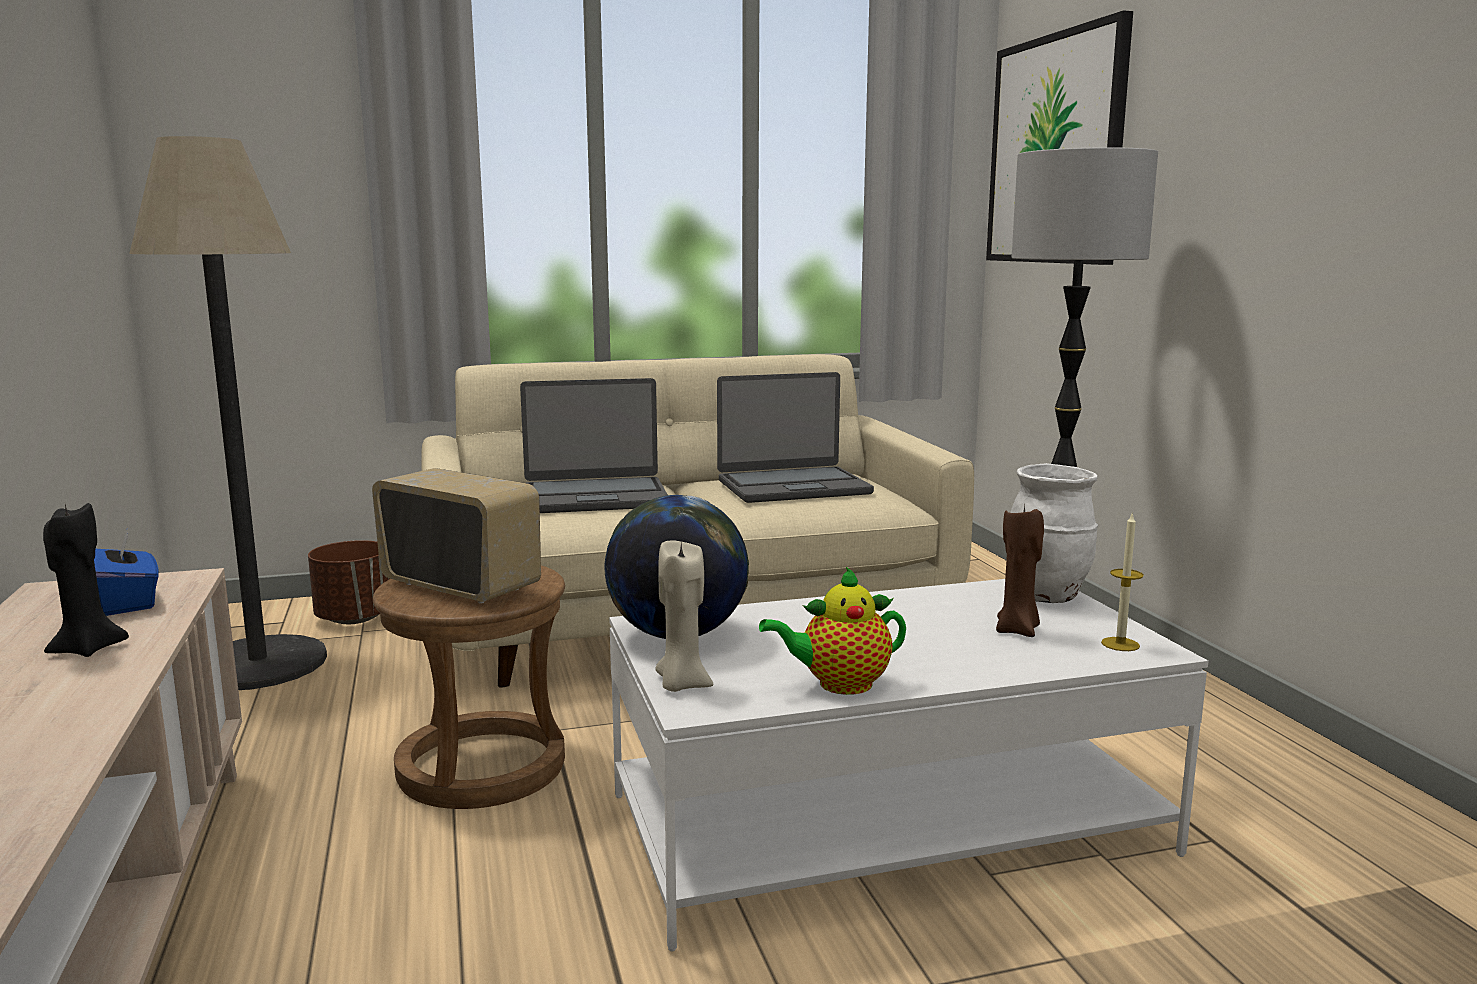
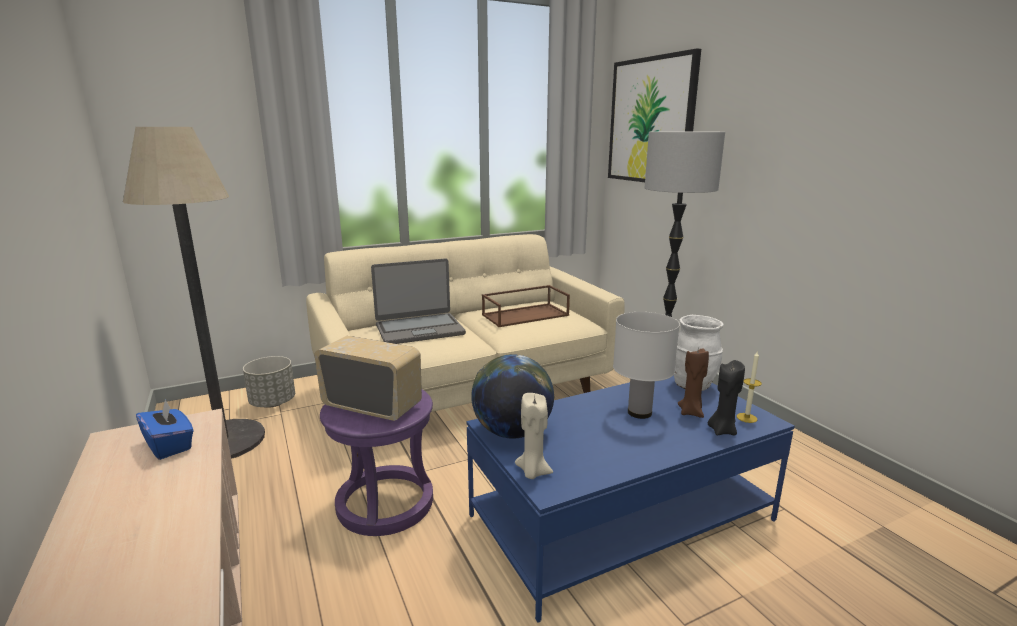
camera: 10 degrees left, 5 degrees up
(87, 649) = (161, 491): black candle -> black candle (722, 430)
(355, 618) = (273, 402): brown planter -> grey planter
(481, 767) = (385, 504): brown stool -> purple stool
(792, 487) = (525, 315): laptop -> brown tray
(839, 684) = (619, 463): teapot -> none
(886, 824) = (621, 518): white coffee table -> blue coffee table
(921, 625) = (640, 412): none -> white table lamp

